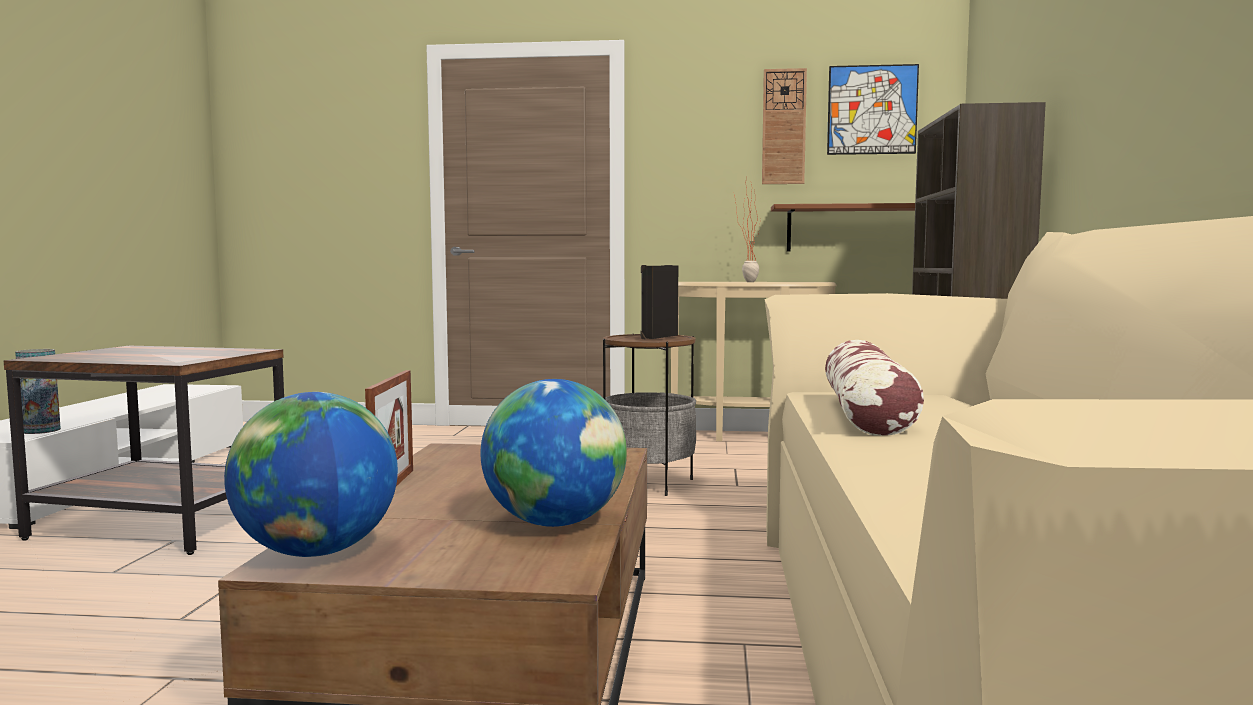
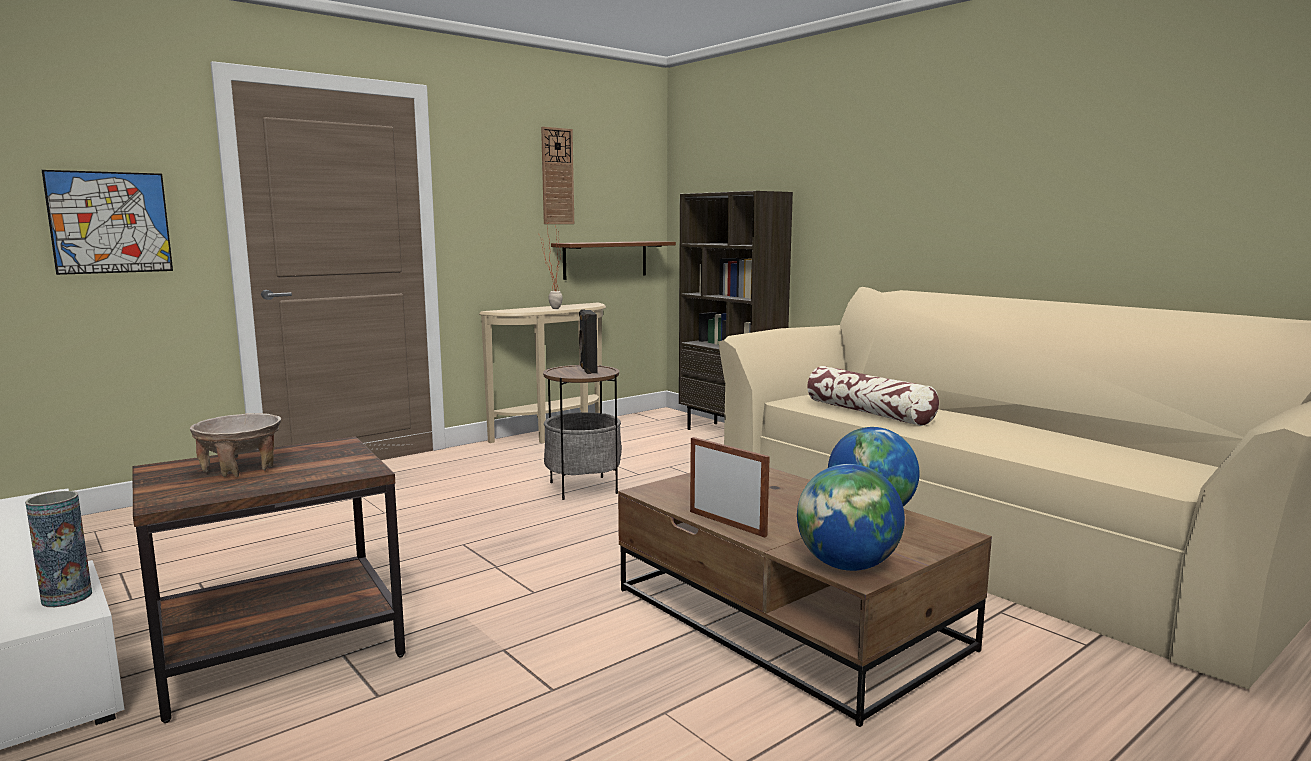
camera: 45 degrees left, 5 degrees up
(148, 352) = (241, 468): none -> beige bowl
(872, 110) = (614, 166): picture -> picture (110, 222)

